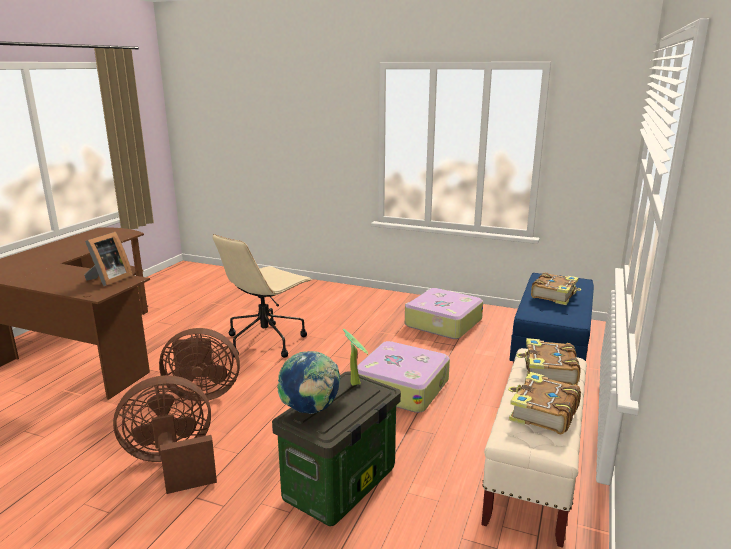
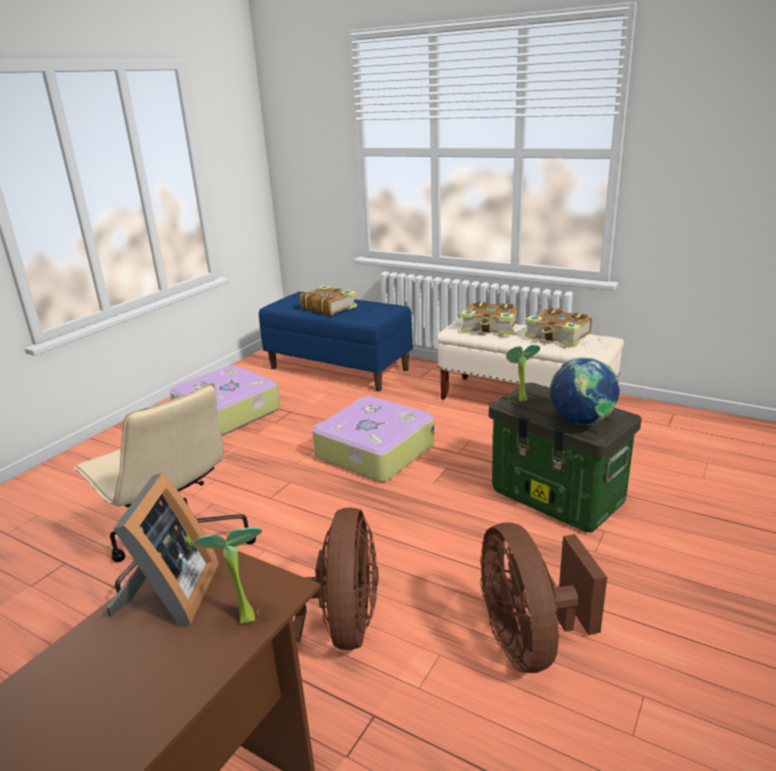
camera: 80 degrees left, 5 degrees up
(86, 291) = (243, 616): none -> potted plant
(108, 279) = (169, 597): picture frame -> picture frame turned 60 degrees clockwise

